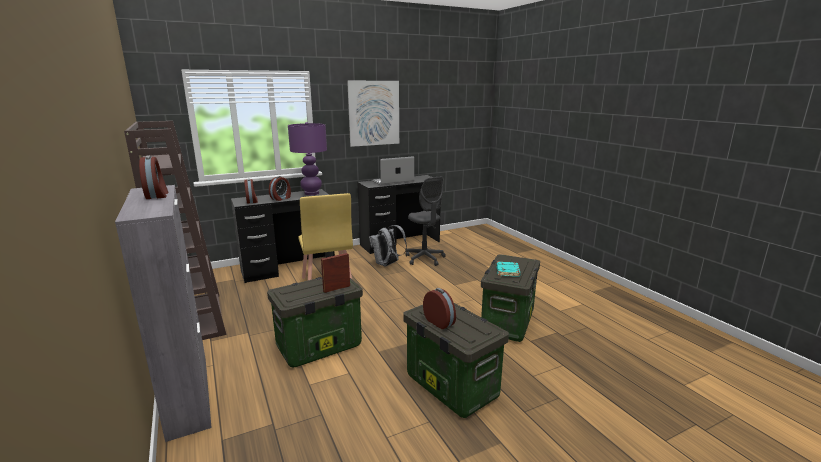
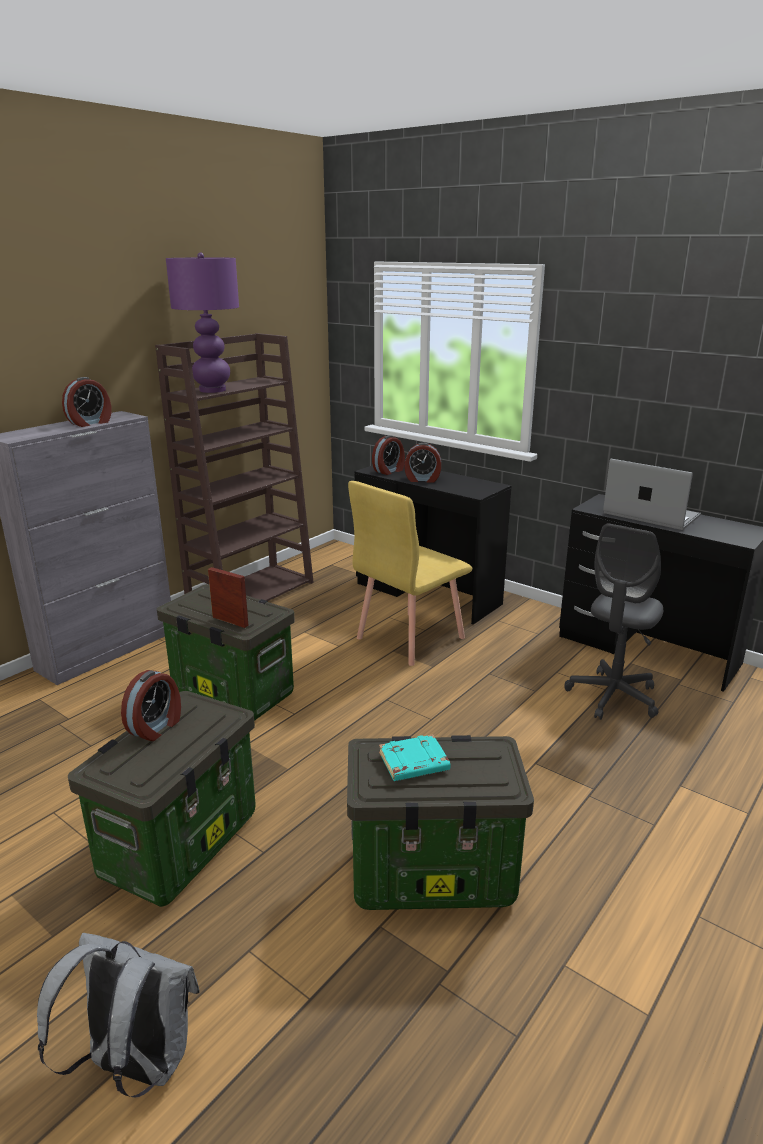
camera: 65 degrees right, 5 degrees up
(312, 193) = (475, 487): purple table lamp -> purple table lamp (213, 390)
(374, 113) = (661, 359): picture -> none
(387, 264) = (537, 665): grey backpack -> grey backpack (135, 1064)

